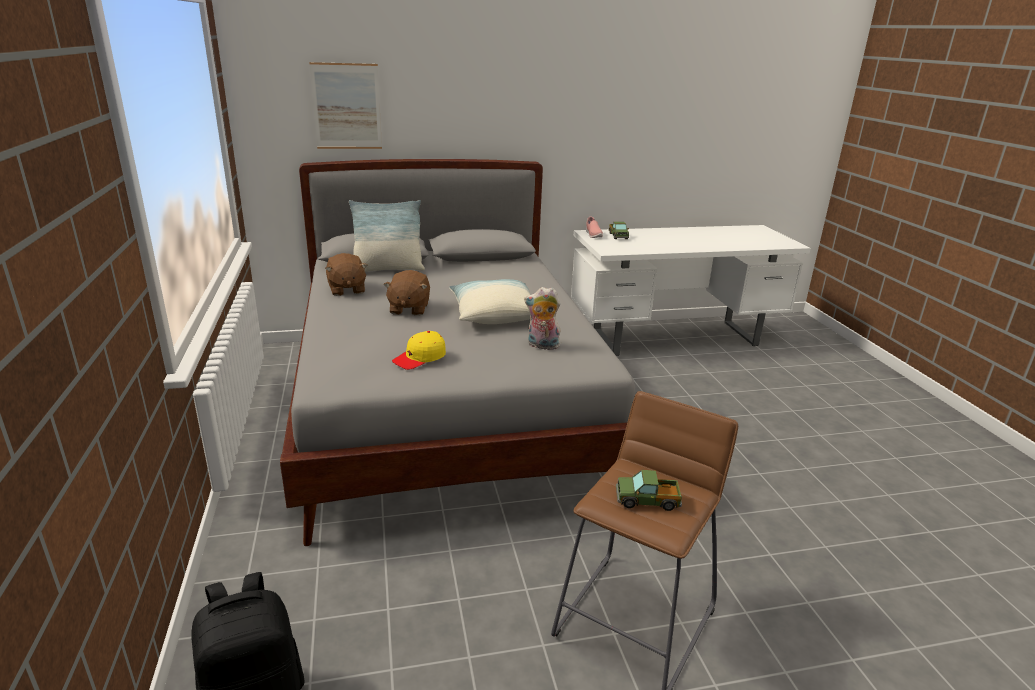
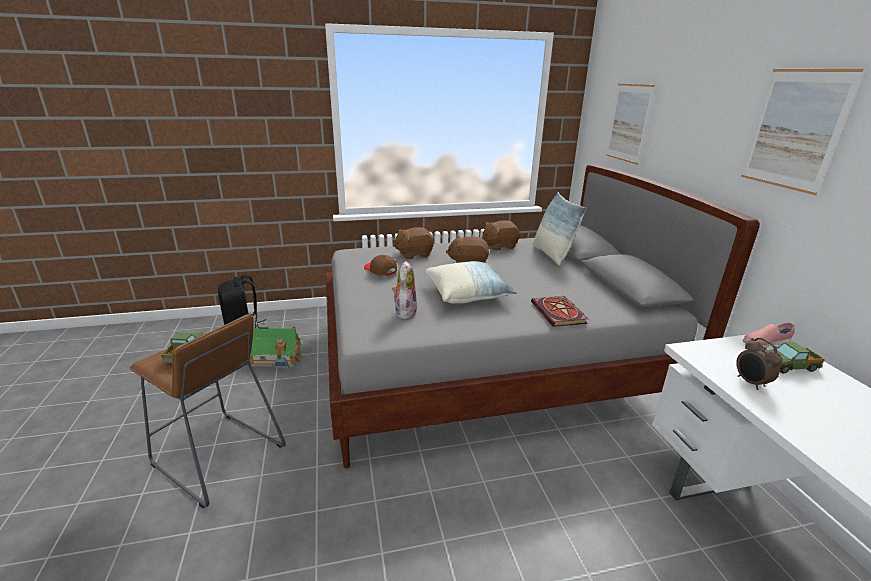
camera: 90 degrees right, 0 degrees up
(361, 338) = (413, 254): none -> brown plush toy
(393, 609) = (277, 358): none -> toy house
(420, 358) = (380, 270): yellow cap -> brown cap
(537, 284) = (559, 314): none -> book
(542, 94) = (795, 130): none -> picture
(641, 247) = (750, 383): none -> alarm clock

